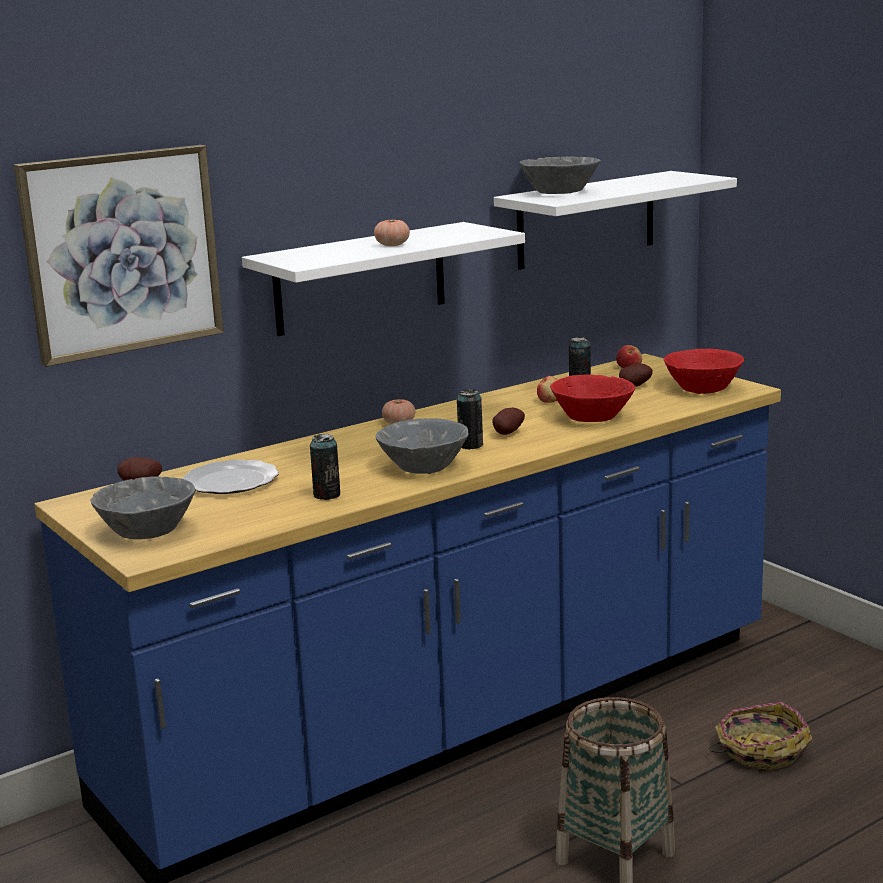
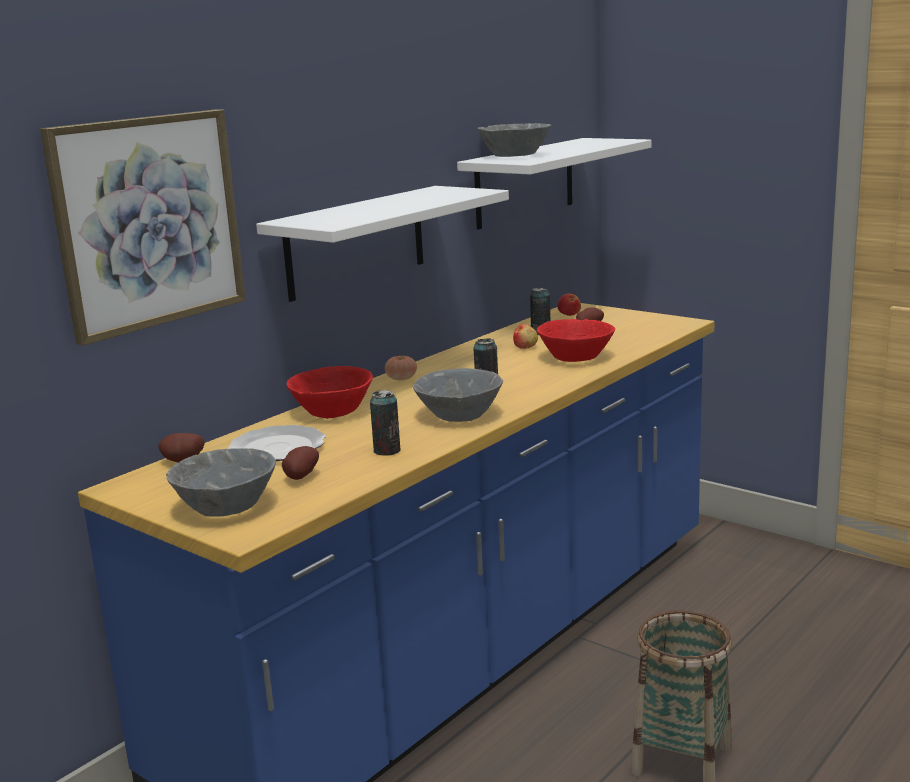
camera: 15 degrees left, 0 degrees up
(392, 245) = (397, 205): tomato -> none
(507, 434) = (511, 378): potato -> potato (300, 477)
(702, 388) = (649, 325): red bowl -> red bowl (332, 411)
(760, 750) = (749, 640): basket -> none

